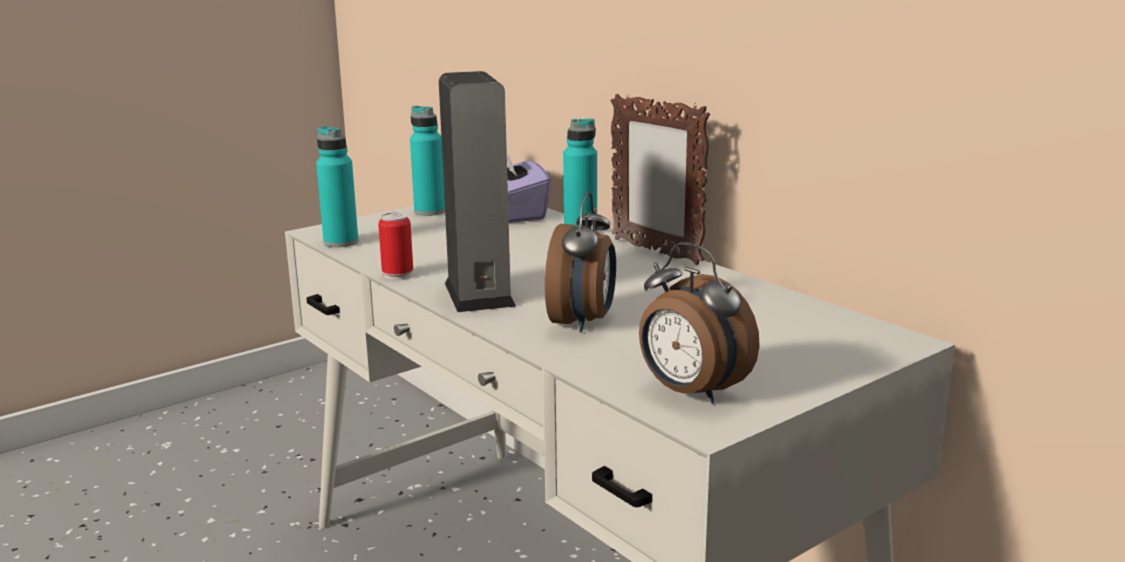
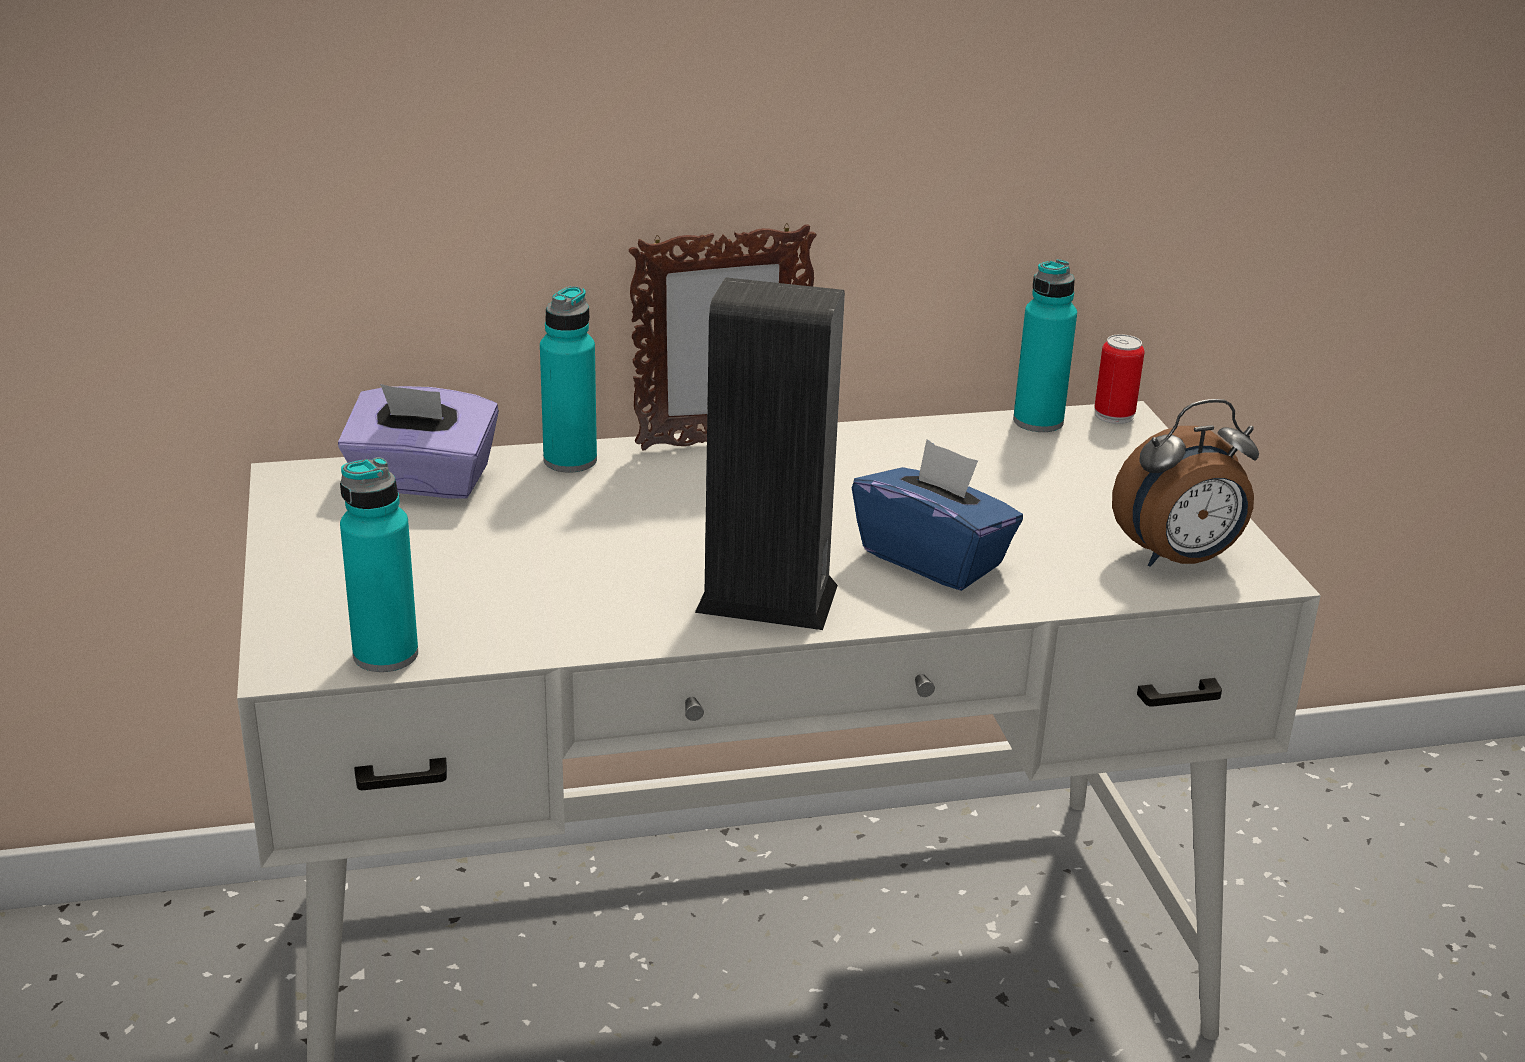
camera: 65 degrees left, 10 degrees up
(397, 274) = (615, 639): can -> can (1114, 415)
(430, 211) = (310, 543): turquoise bottle -> turquoise bottle (1038, 421)
(583, 322) = (933, 558): alarm clock -> blue tissue box

